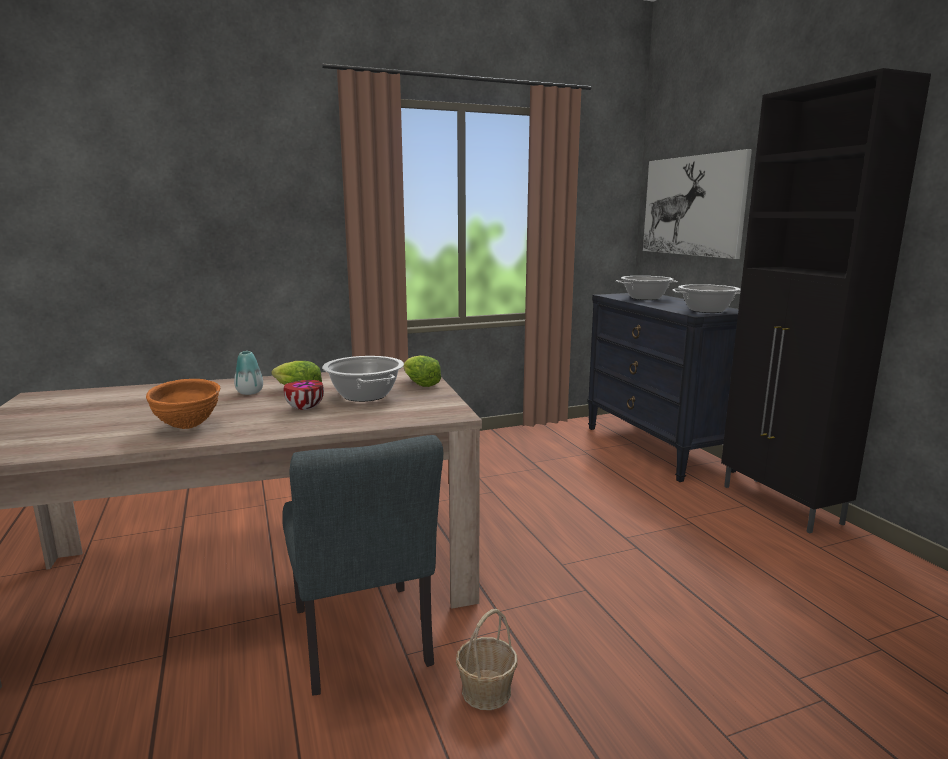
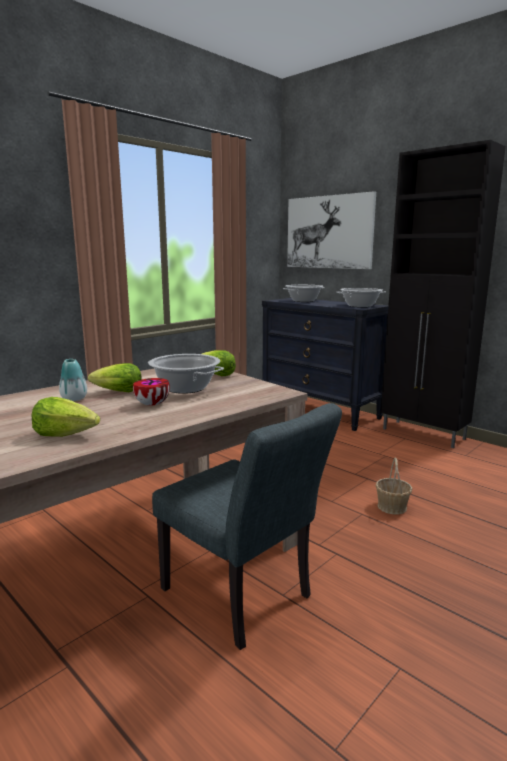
camera: 25 degrees left, 0 degrees up
(187, 427) = (66, 434): orange bowl -> lettuce
(486, 691) = (362, 601): basket -> basket (391, 507)

